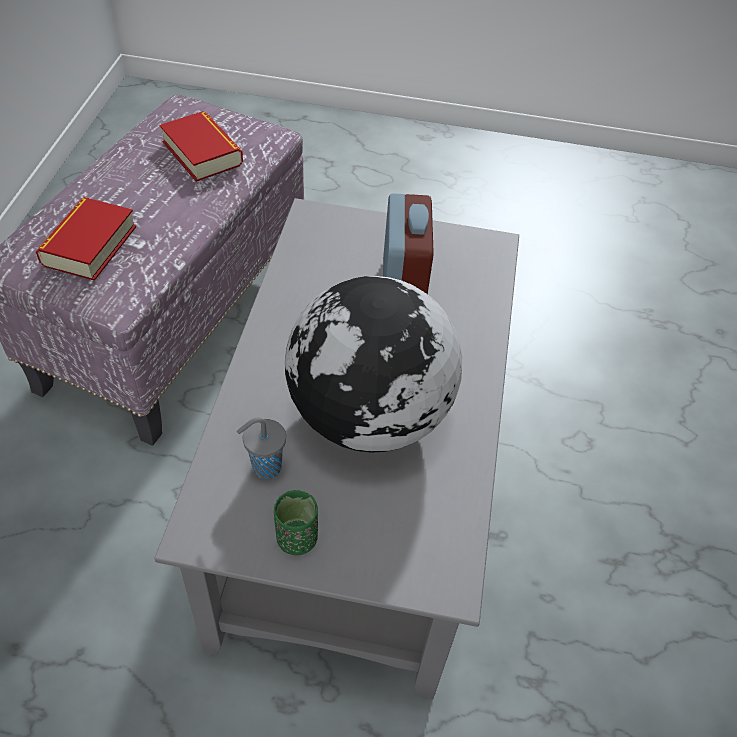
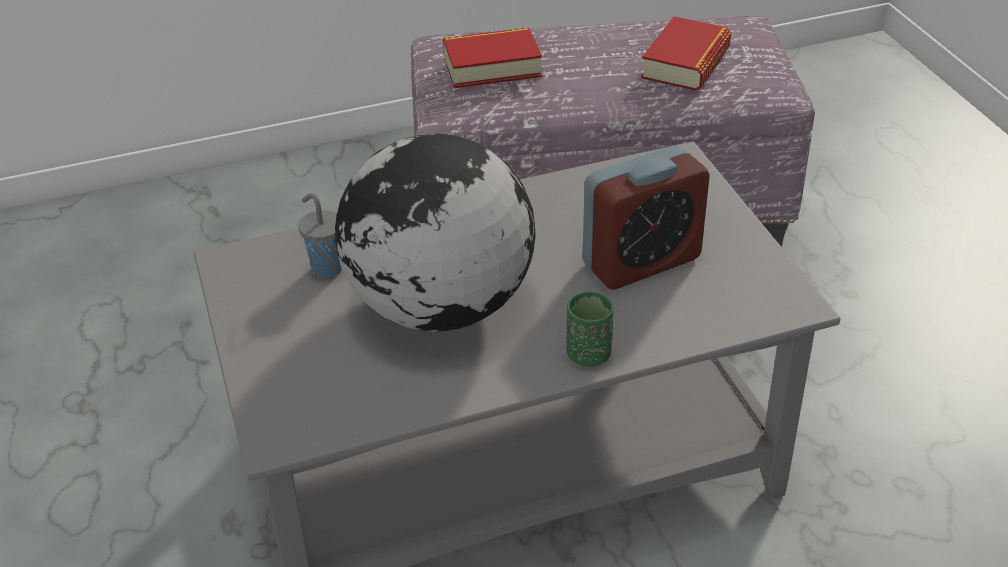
camera: 65 degrees right, 10 degrees down
(297, 538) = (263, 318): green cup -> green cup (588, 354)

